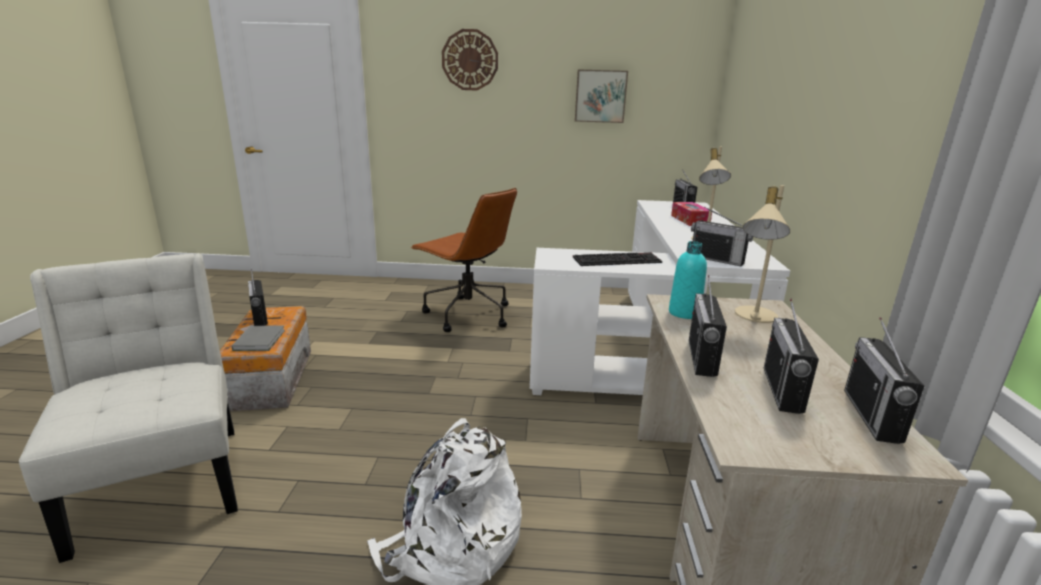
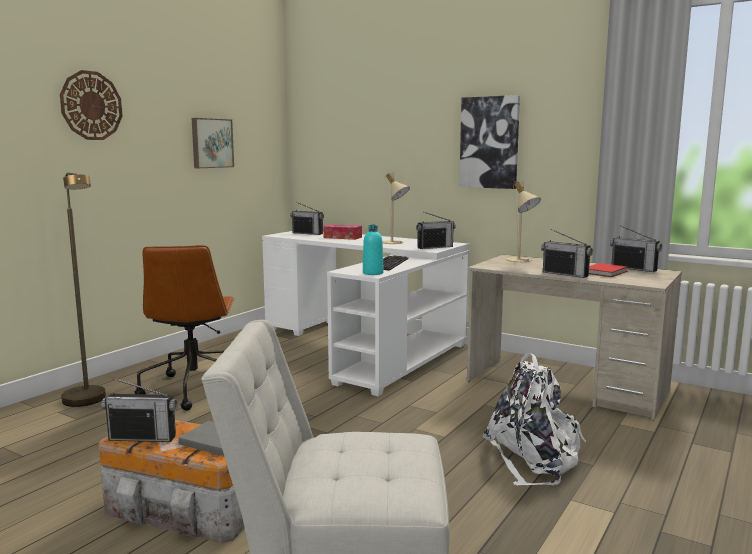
camera: 60 degrees left, 10 degrees down
(412, 293) = (88, 402): none -> brown floor lamp
(467, 314) = (193, 388): brown office chair -> brown office chair turned 105 degrees clockwise
(684, 313) = (505, 267): turquoise bottle -> turquoise bottle (373, 273)
(782, 390) = (606, 272): radio -> red book
(845, 114) = (489, 142): none -> picture

